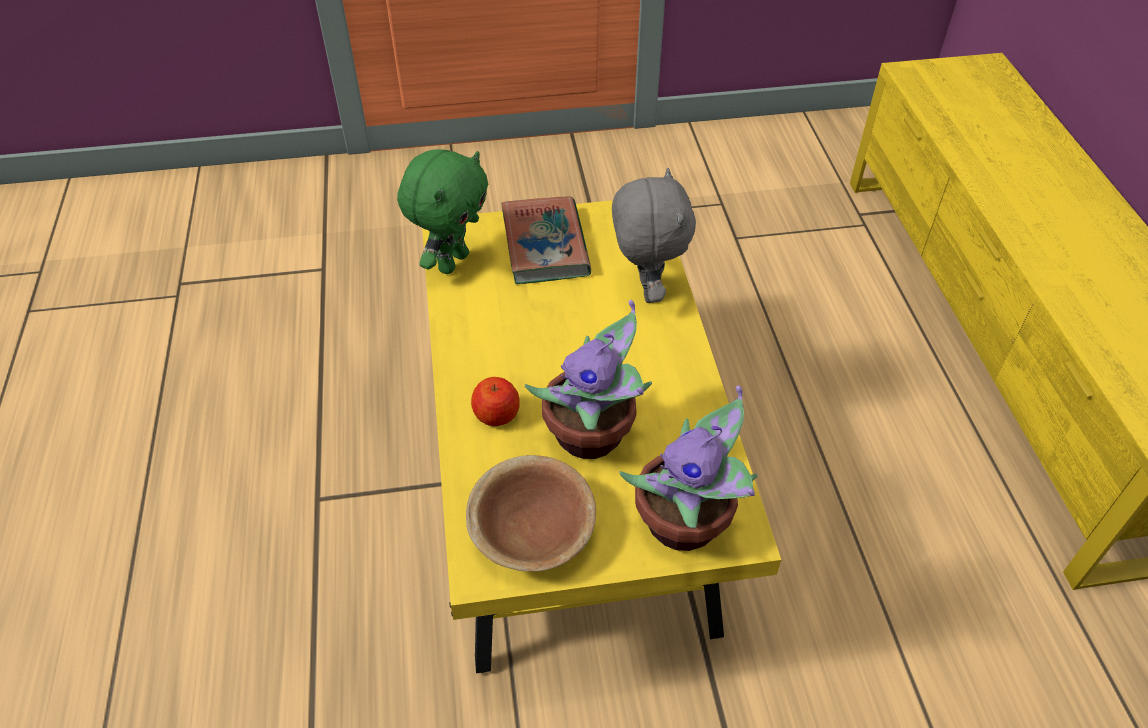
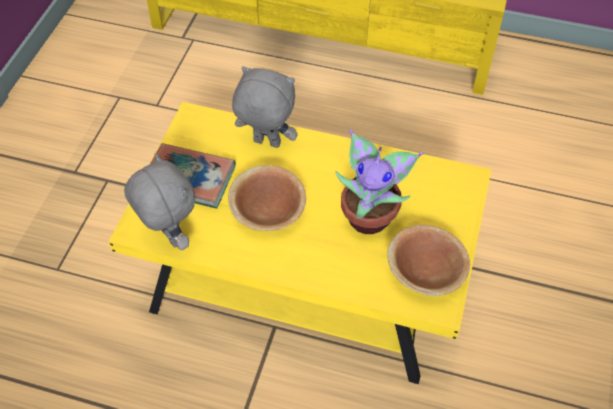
camera: 65 degrees left, 5 degrees up
(452, 261) = (169, 237): green plush toy -> grey plush toy
(497, 414) = (327, 259): apple -> none
(540, 330) = (268, 210): none -> brown bowl
(686, 525) = (453, 198): potted plant -> none

